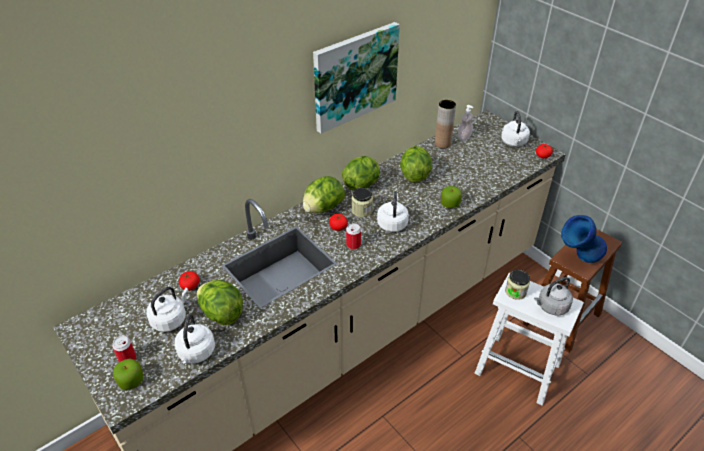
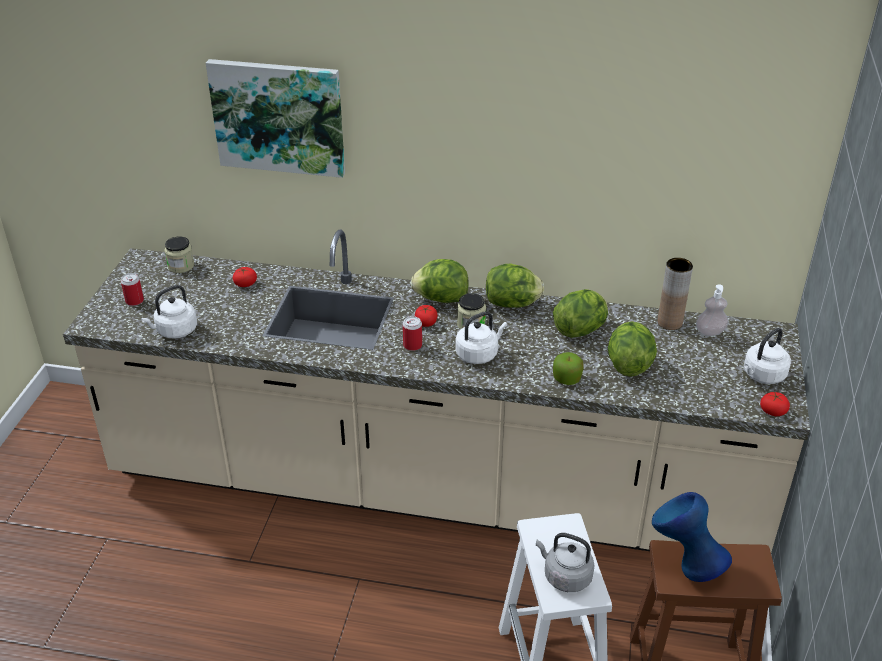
camera: 50 degrees right, 5 degrees down
(131, 381) = (114, 316): apple -> none
(170, 319) = (197, 296): white kettle -> none
(221, 313) = (233, 318): lettuce -> lettuce (628, 364)
(354, 76) = (535, 157): picture -> picture (279, 117)
(515, 291) = (552, 533): jar -> jar (181, 266)

